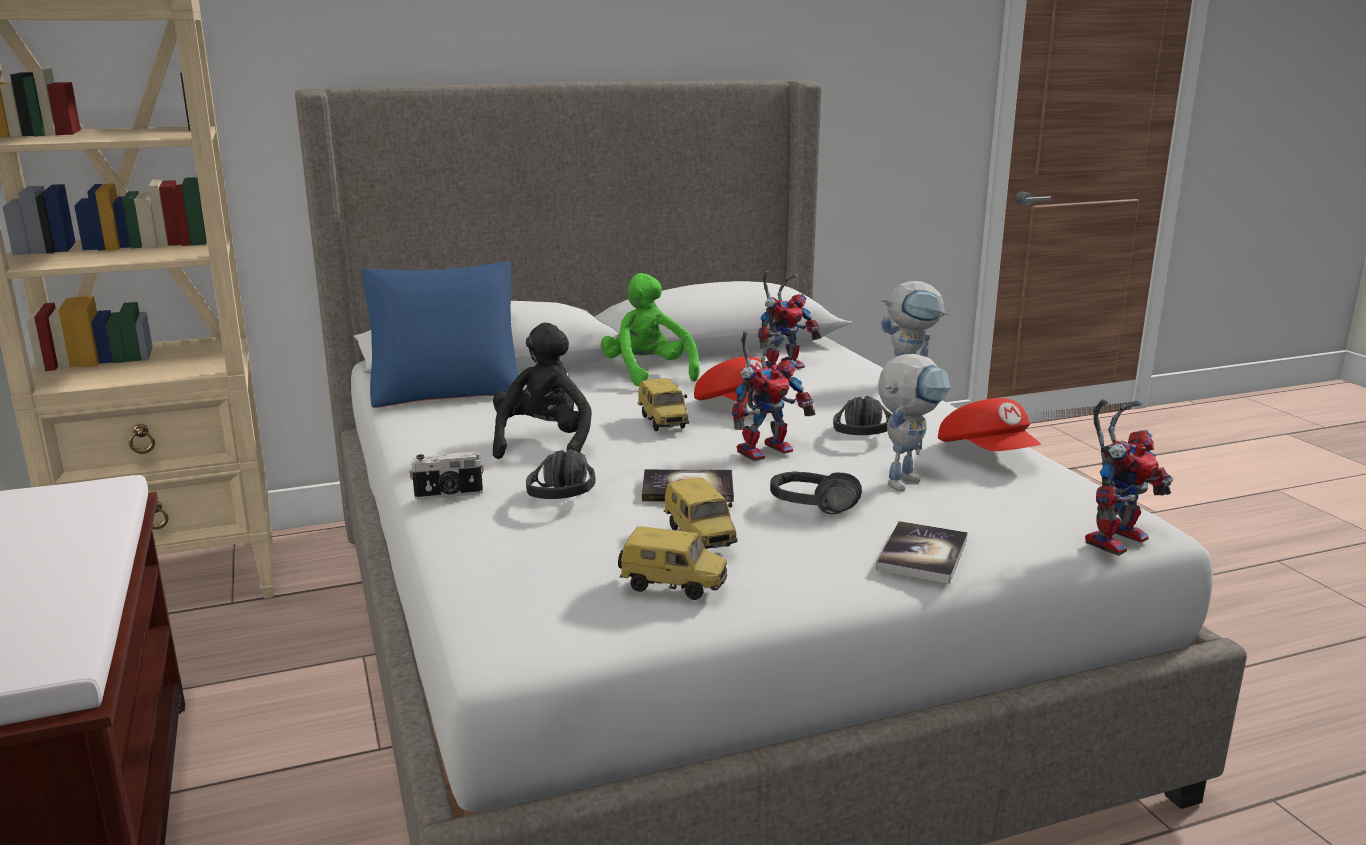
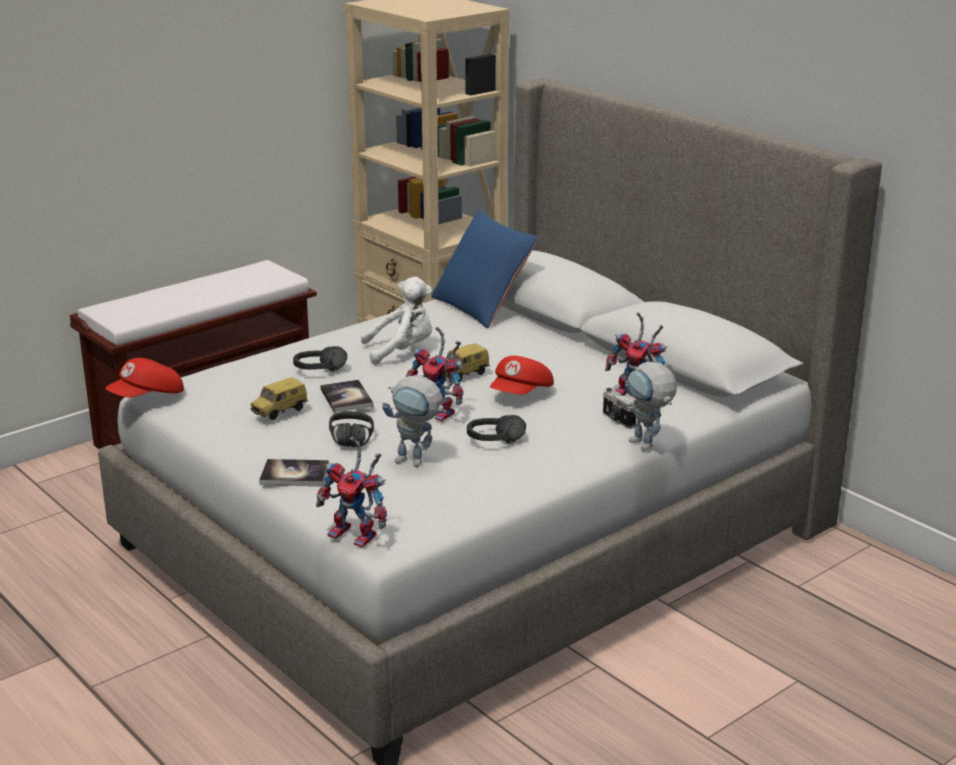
camera: 70 degrees right, 5 degrees up
(449, 495) = (310, 345): camera -> camera (617, 420)
(544, 444) = (402, 351): black plush toy -> white plush toy
(648, 374) = (573, 354): green plush toy -> none
(674, 586) = (222, 415): toy car -> none
(988, 454) = (486, 487): red cap -> red cap (148, 397)

